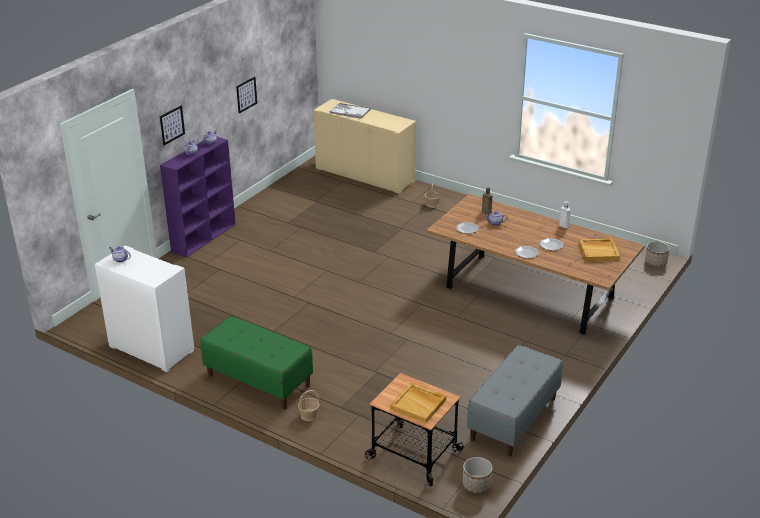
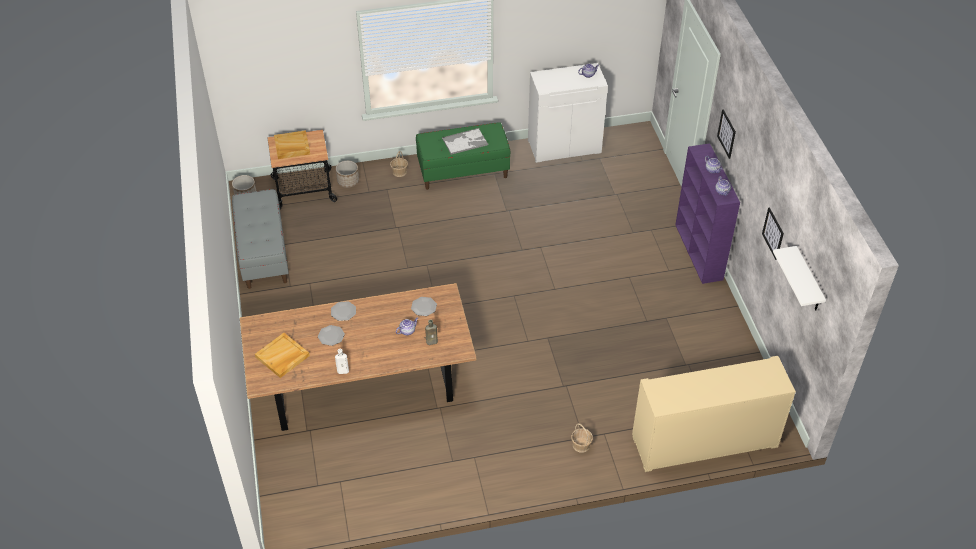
camera: 135 degrees right, 15 degrees up
(283, 62) = (808, 281): none -> white shelf
(349, 111) = (741, 380): tray -> tray (465, 142)
(655, 262) = (277, 519): planter -> planter (348, 181)

